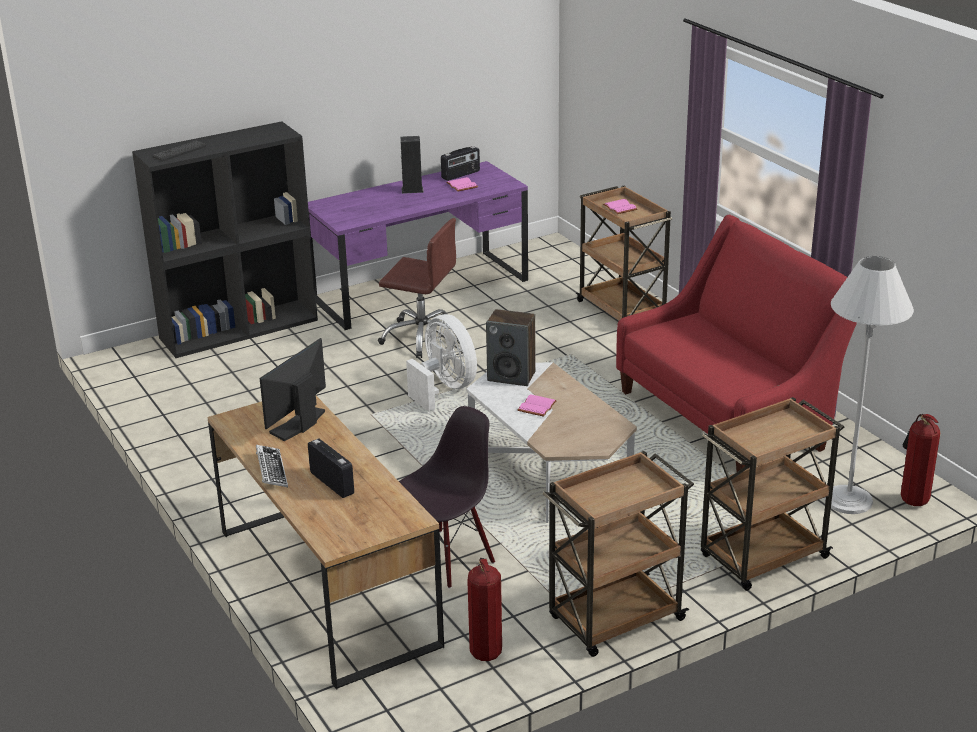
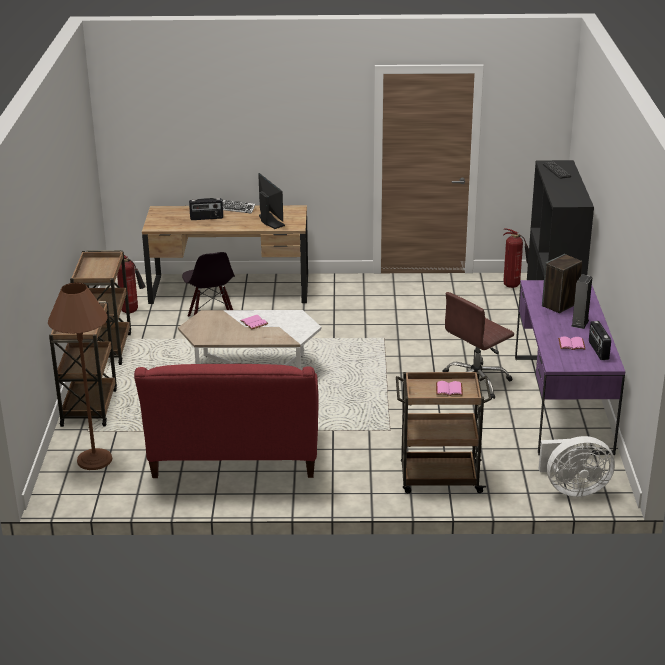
camera: 120 degrees right, 0 degrees up
(444, 389) = (390, 369): white fan -> white fan (573, 489)
(512, 376) = (298, 326): speaker -> speaker (560, 305)
(848, 500) = (94, 460): white floor lamp -> brown floor lamp
(912, 500) = (63, 483): fire extinguisher -> fire extinguisher (513, 286)

